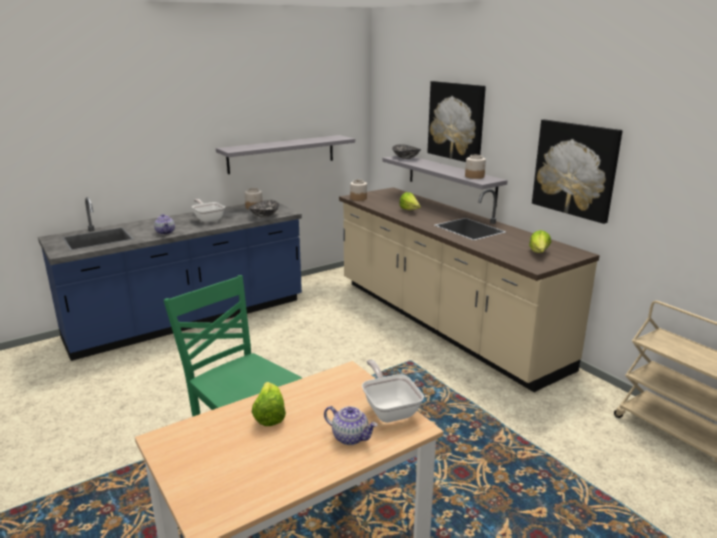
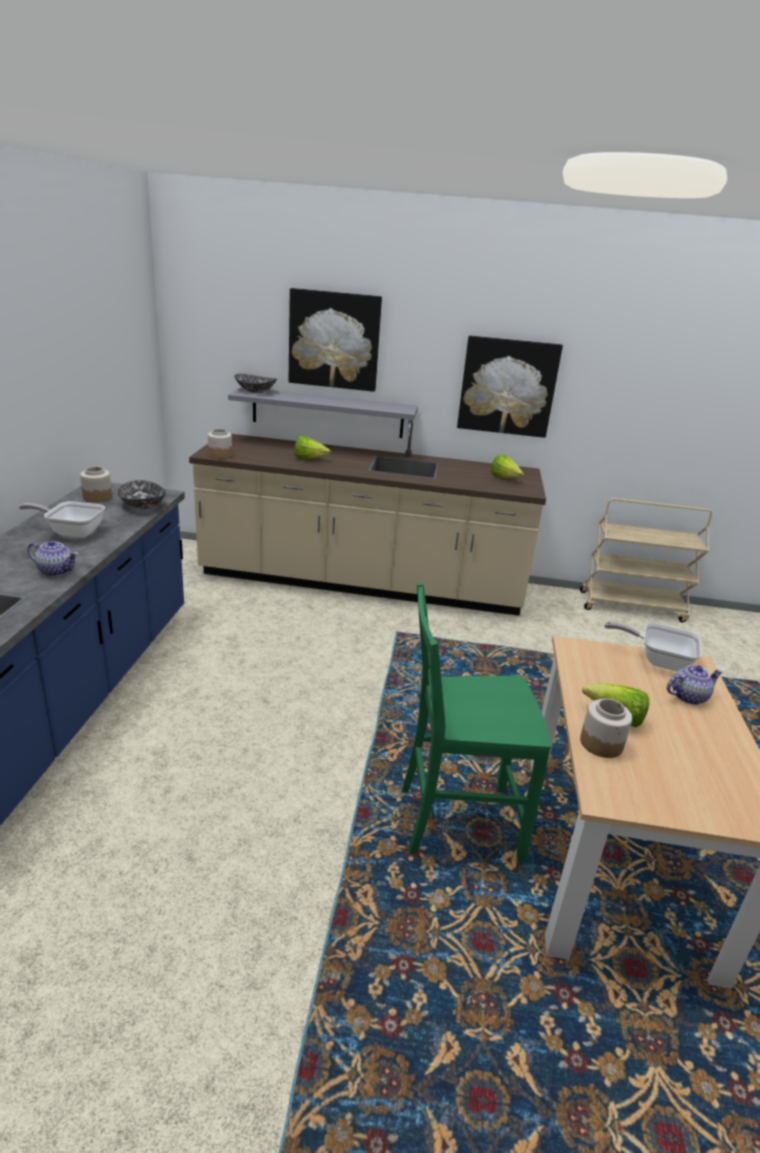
camera: 50 degrees left, 5 degrees up
(282, 154) = (91, 406): grey shelf -> none
(474, 176) = (384, 406): jar -> jar (601, 743)

